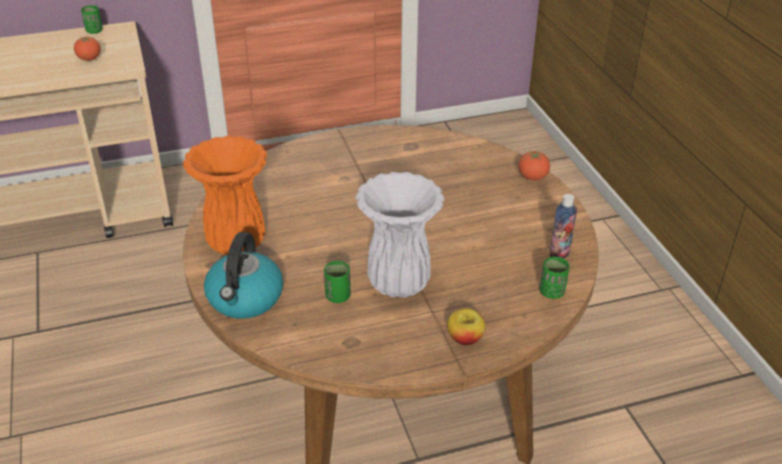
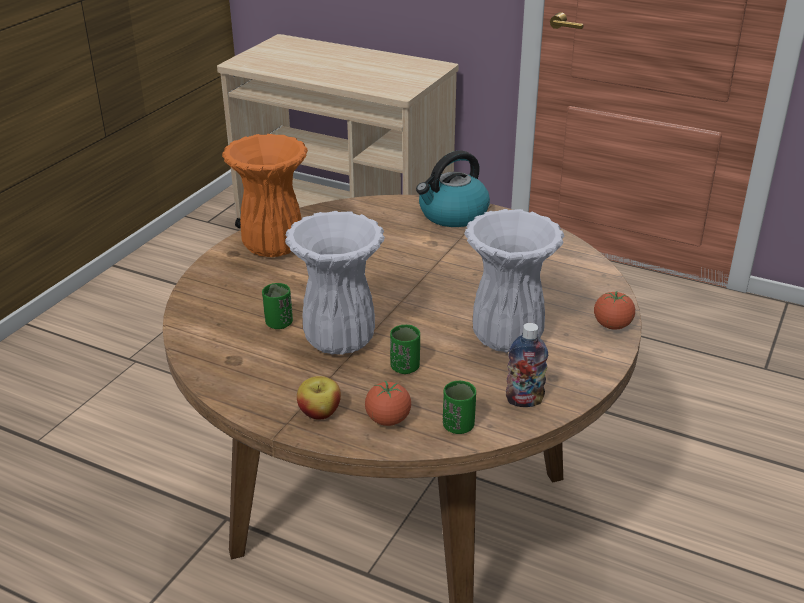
camera: 45 degrees right, 5 degrees down
(89, 59) = (381, 79): tomato -> tomato (388, 420)
(94, 31) = (416, 61): green cup -> green cup (405, 367)
(245, 299) = (215, 288): kettle -> kettle (452, 215)
(491, 220) = (505, 338): none -> white vase

